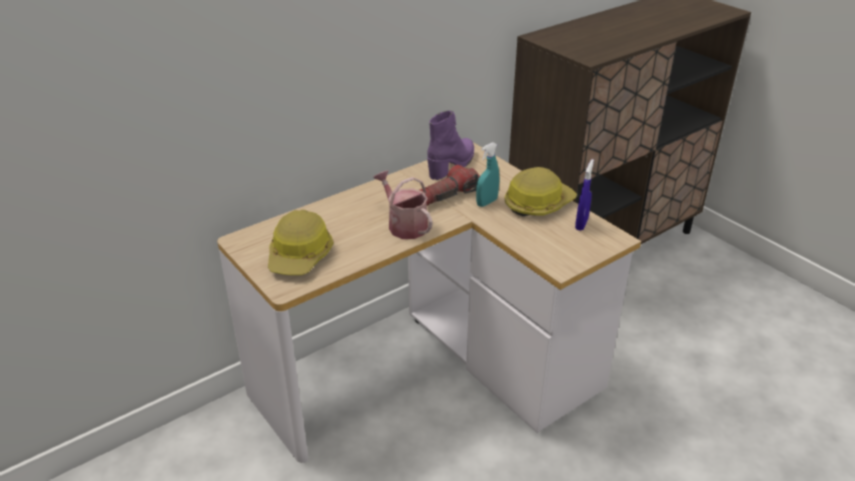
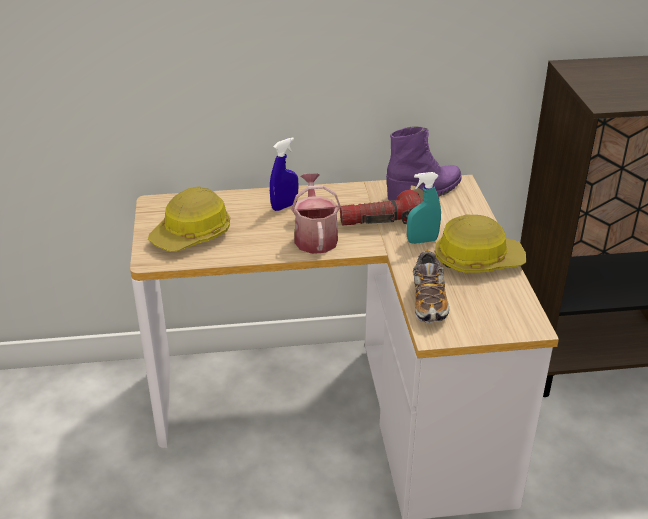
camera: 30 degrees right, 0 degrees up
(534, 245) = (428, 301): none -> shoe
(581, 224) = (505, 297): blue spray bottle -> blue spray bottle (284, 206)

